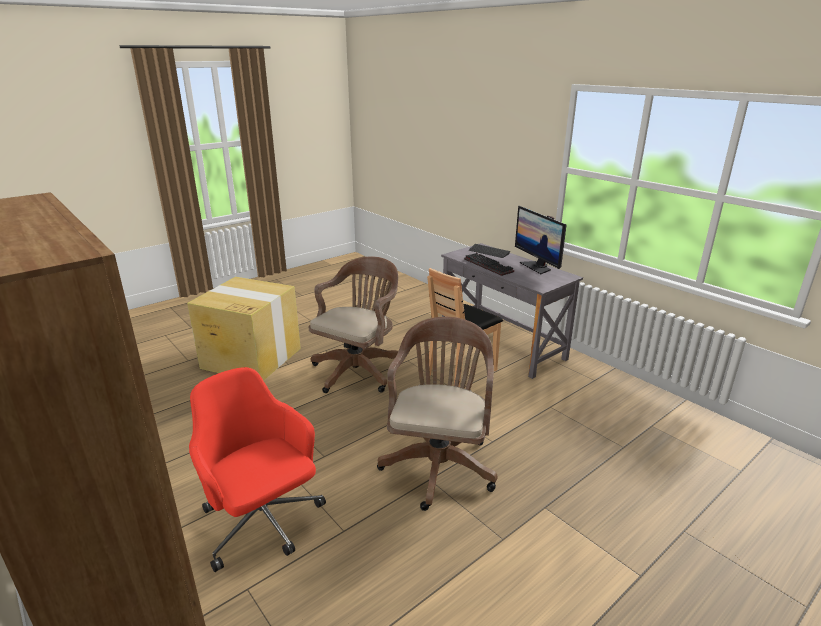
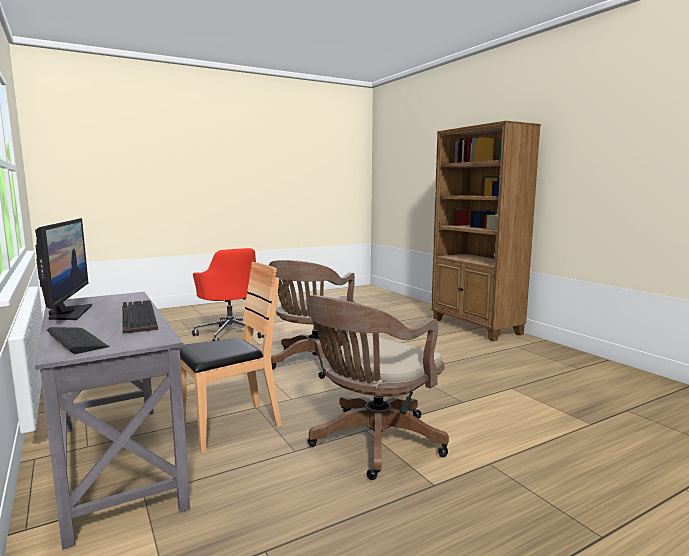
camera: 170 degrees left, 15 degrees down
(250, 358) = (567, 482): cardboard box -> none
(263, 522) = (441, 350): red office chair -> red office chair (231, 333)

